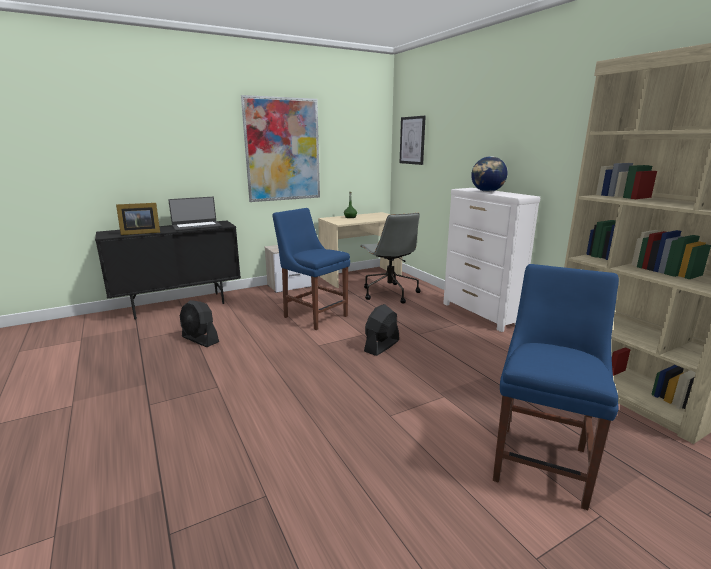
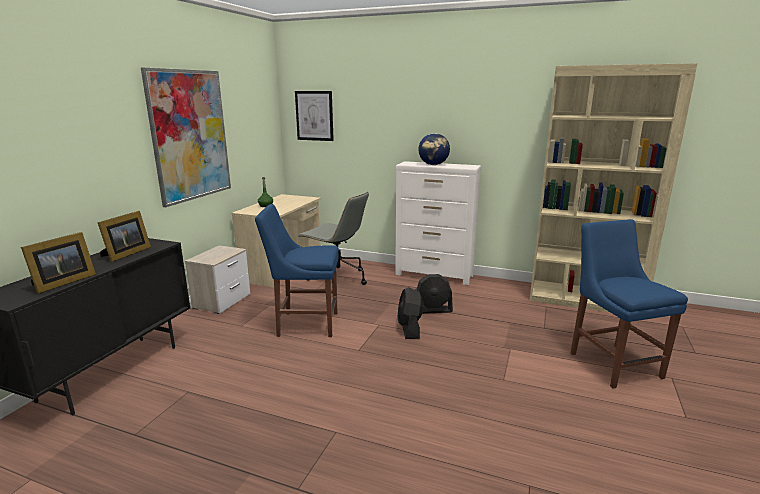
camera: 40 degrees left, 0 degrees up
(196, 226) = (125, 254): laptop -> picture frame
(200, 339) = (224, 398): black fan -> black fan (432, 310)

